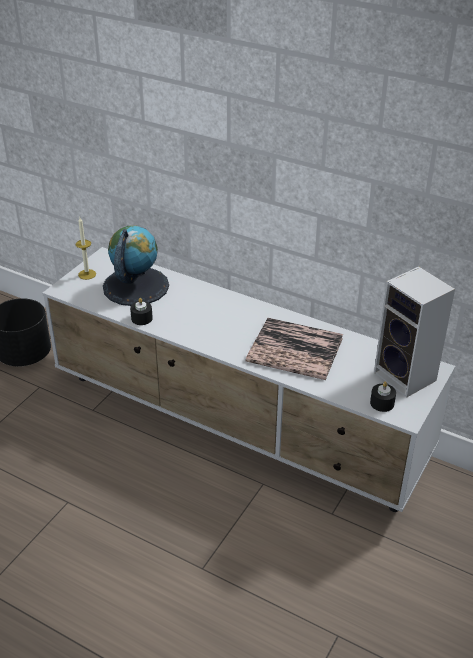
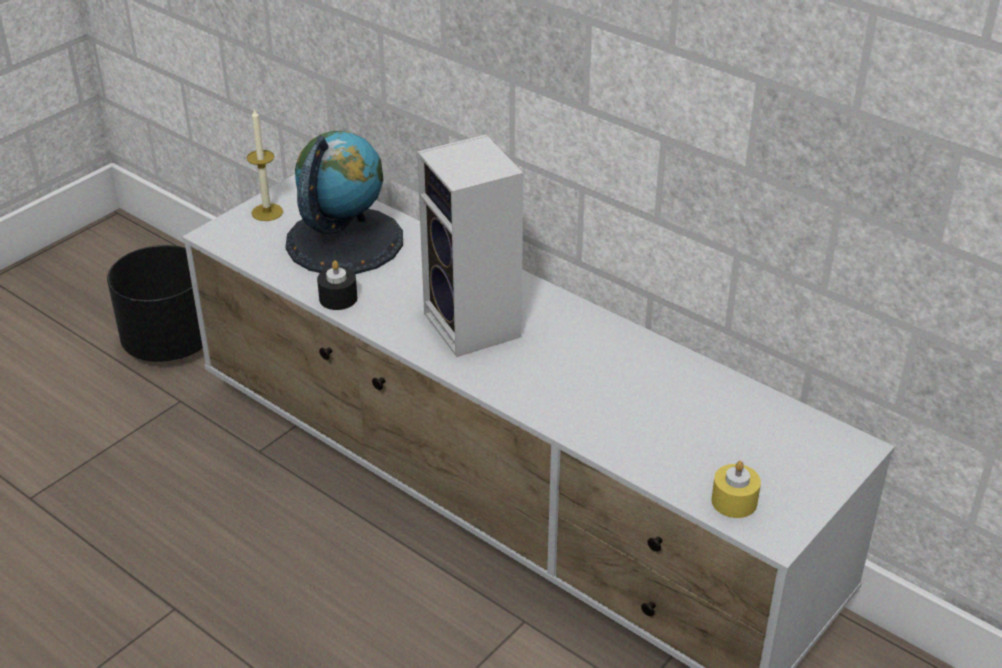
camera: 10 degrees right, 0 degrees up
(295, 350) = (596, 384): book -> none
(382, 403) = (734, 501): black candle -> yellow candle
(407, 377) = (795, 457): speaker -> speaker (475, 327)

